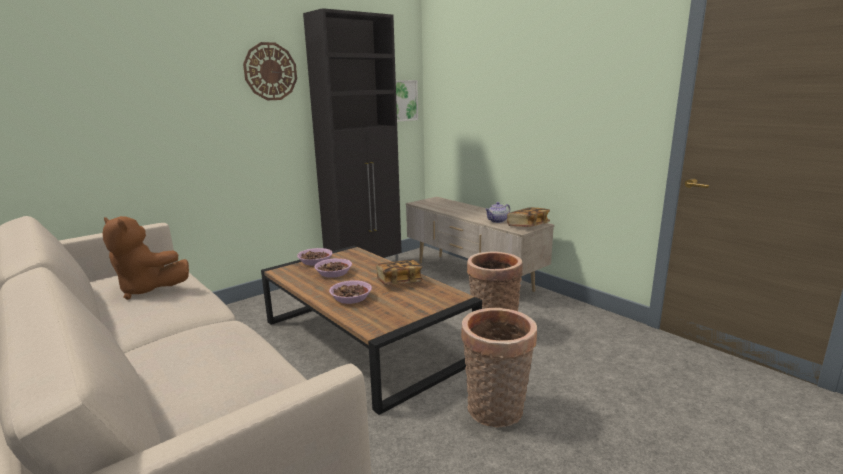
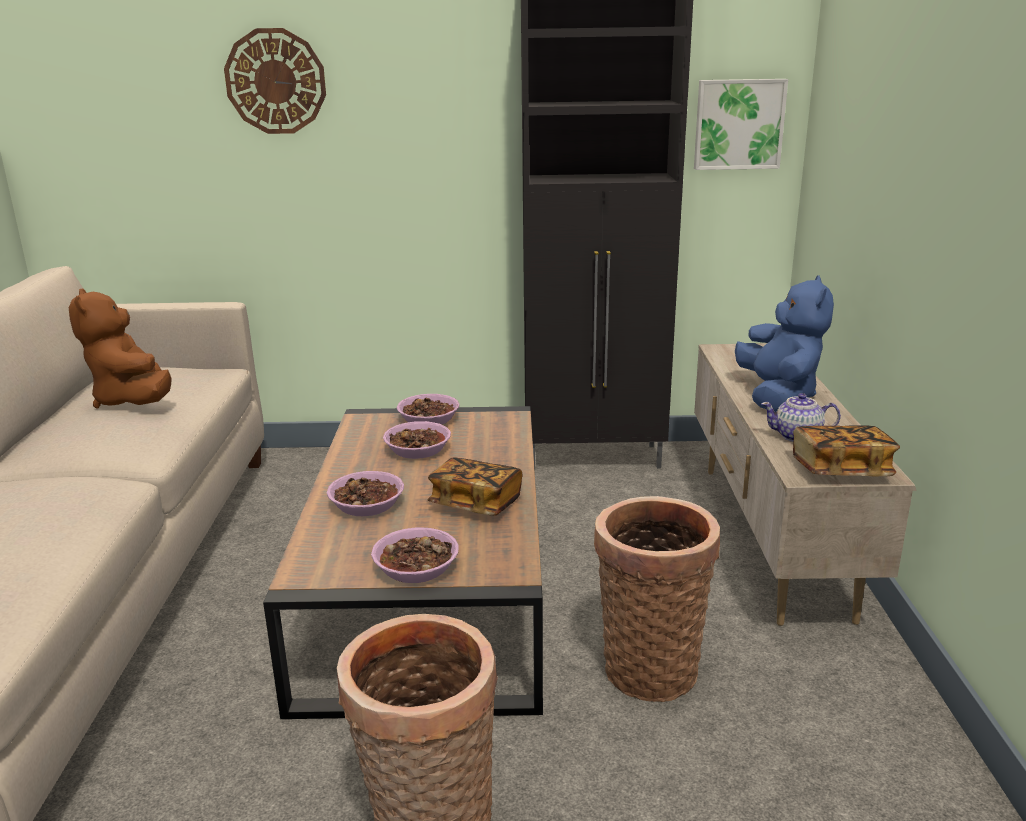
camera: 40 degrees right, 5 degrees up
(270, 71) = (449, 64): wall clock -> wall clock (275, 81)
(417, 309) = (416, 567): none -> bowl
(468, 212) = (777, 397): none -> blue plush toy

